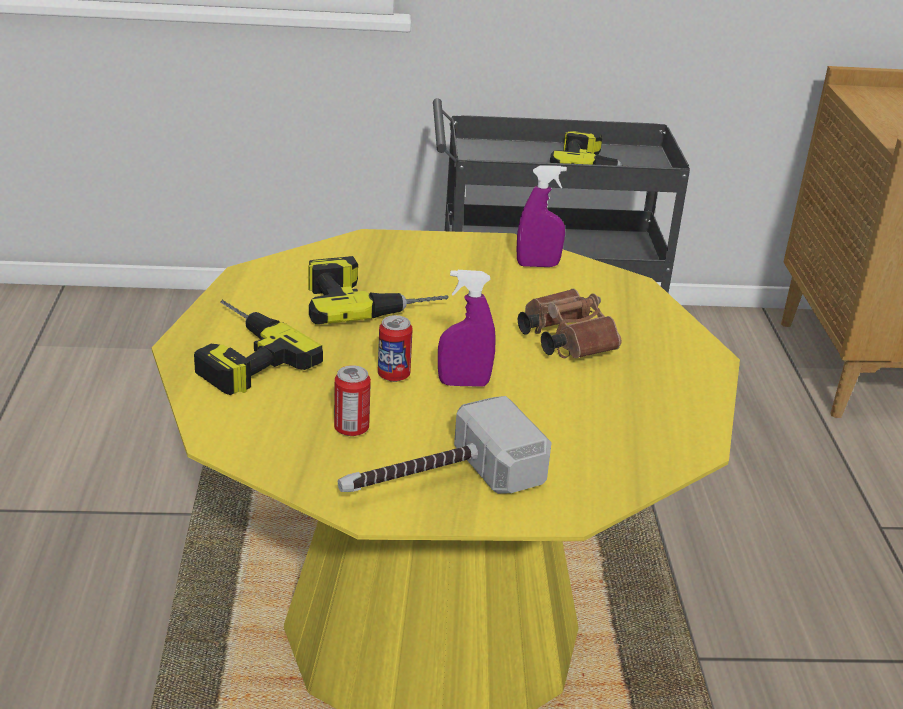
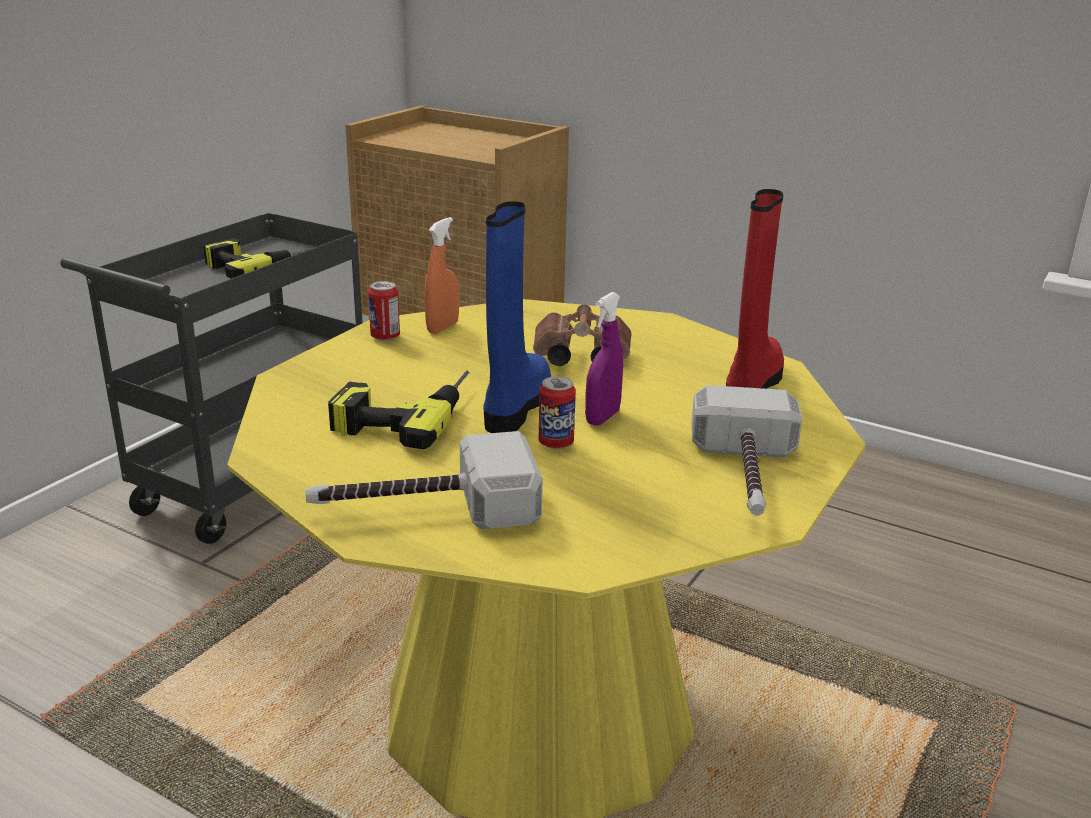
camera: 55 degrees left, 5 degrees down
(236, 354) = (423, 510): power drill -> hammer
(351, 429) = (628, 490): can -> can (385, 337)
(436, 339) = (515, 406): none -> blue boot
(537, 265) = (442, 328): purple spray bottle -> orange spray bottle
(631, 441) = (751, 384): none -> red boot

